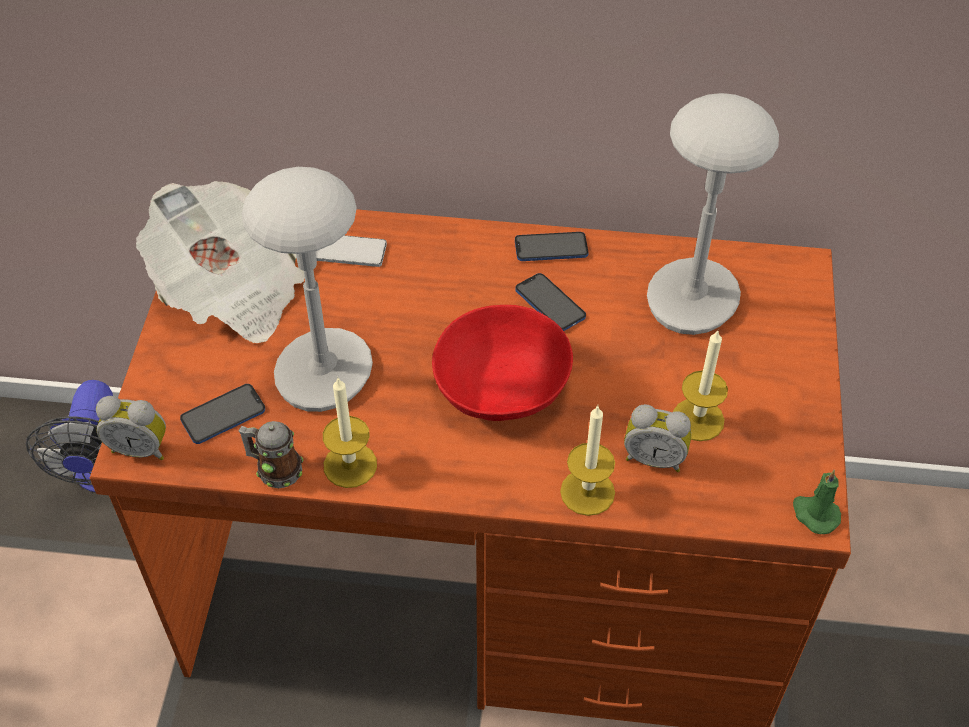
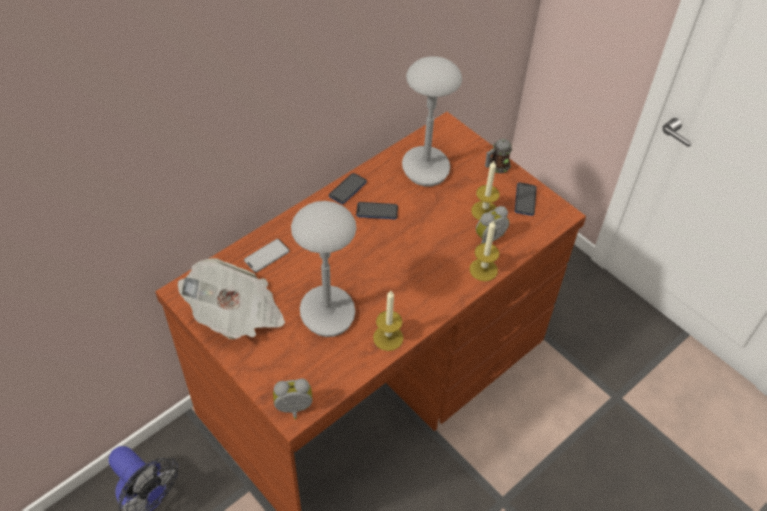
camera: 50 degrees left, 0 degrees up
(141, 447) = (294, 410): alarm clock -> alarm clock turned 150 degrees counterclockwise
(223, 415) = (310, 365): phone -> phone (525, 200)
(275, 468) = (361, 366): mug -> mug (496, 167)
(502, 386) = (402, 258): red bowl -> none
(814, 514) = (560, 212): green candle -> none

